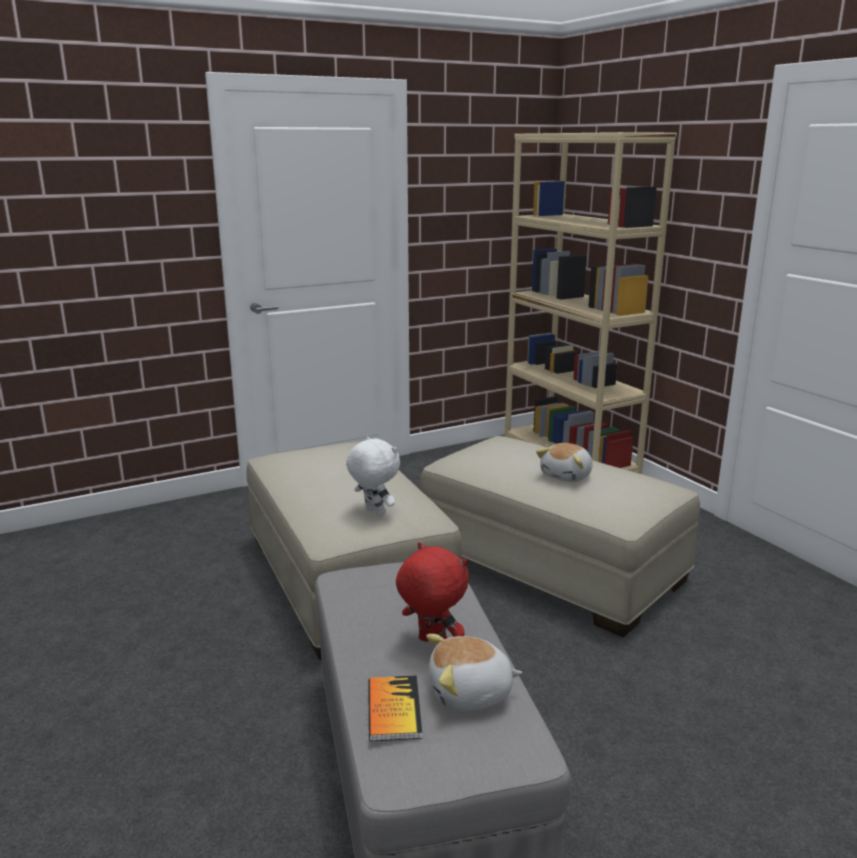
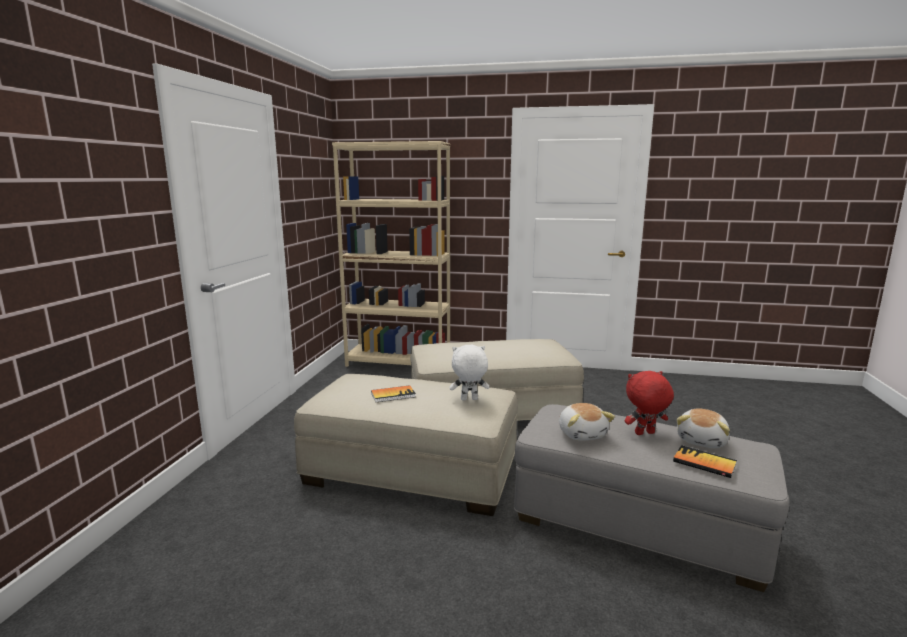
camera: 50 degrees left, 5 degrees down
(329, 476) = (393, 395): none -> book
(567, 476) = (502, 349): plush toy -> plush toy (582, 434)

